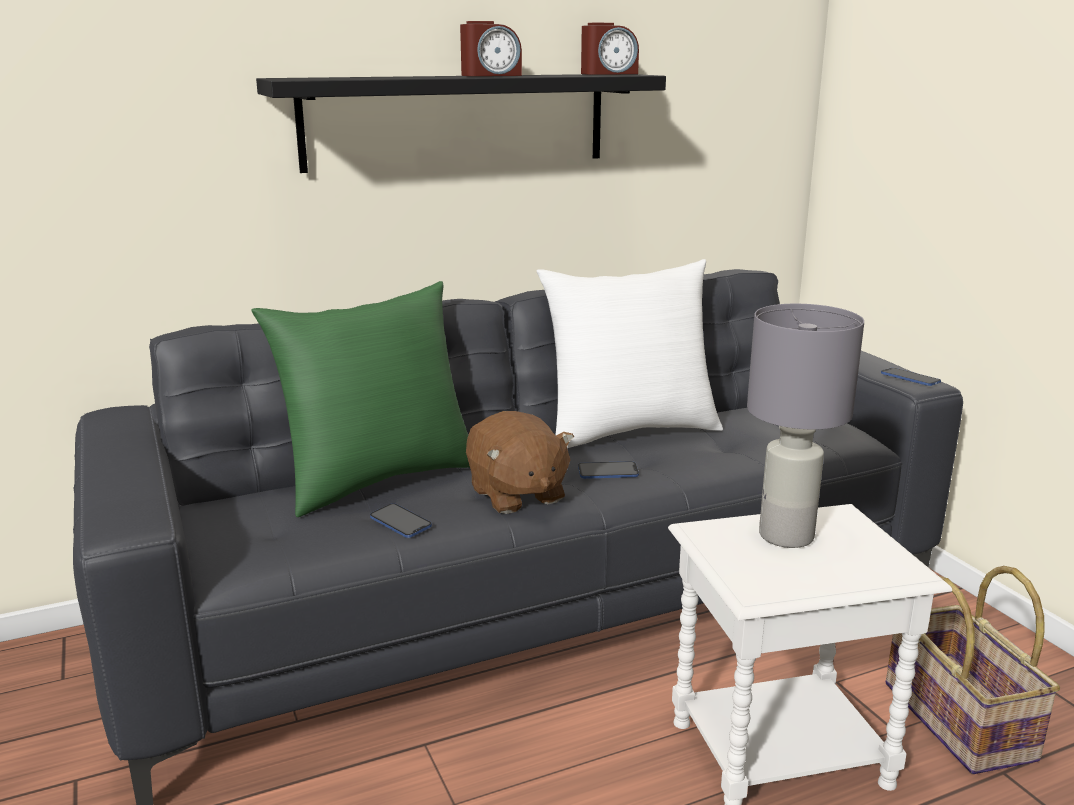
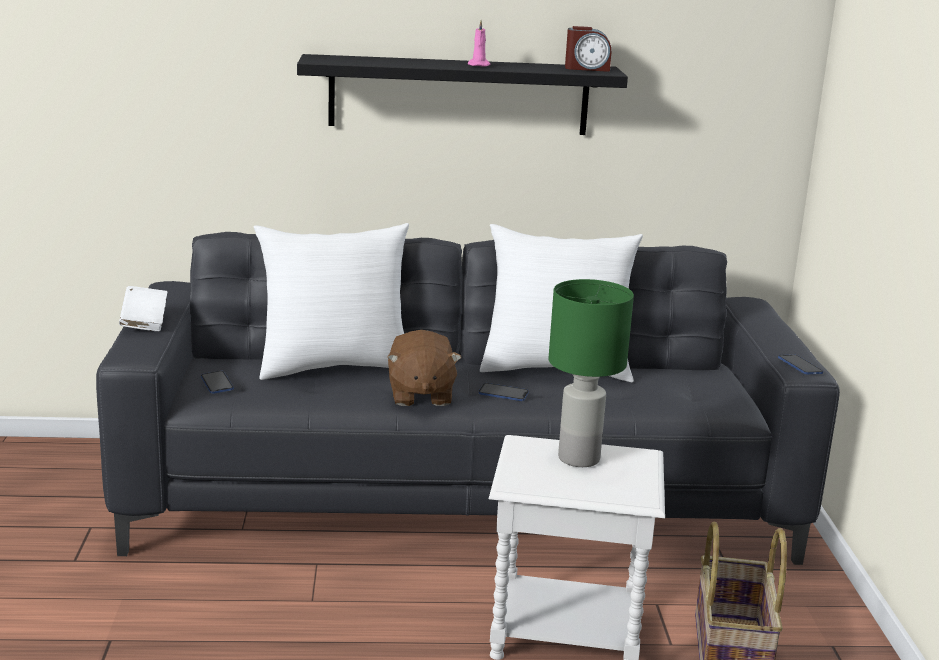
camera: 20 degrees right, 0 degrees up
(112, 471) = (144, 323): none -> white book
(378, 479) = (334, 366): green pillow -> white pillow
(400, 522) = (323, 396): phone -> phone (217, 383)
(490, 76) = (478, 65): alarm clock -> pink candle
(785, 536) = (577, 459): grey table lamp -> green table lamp

